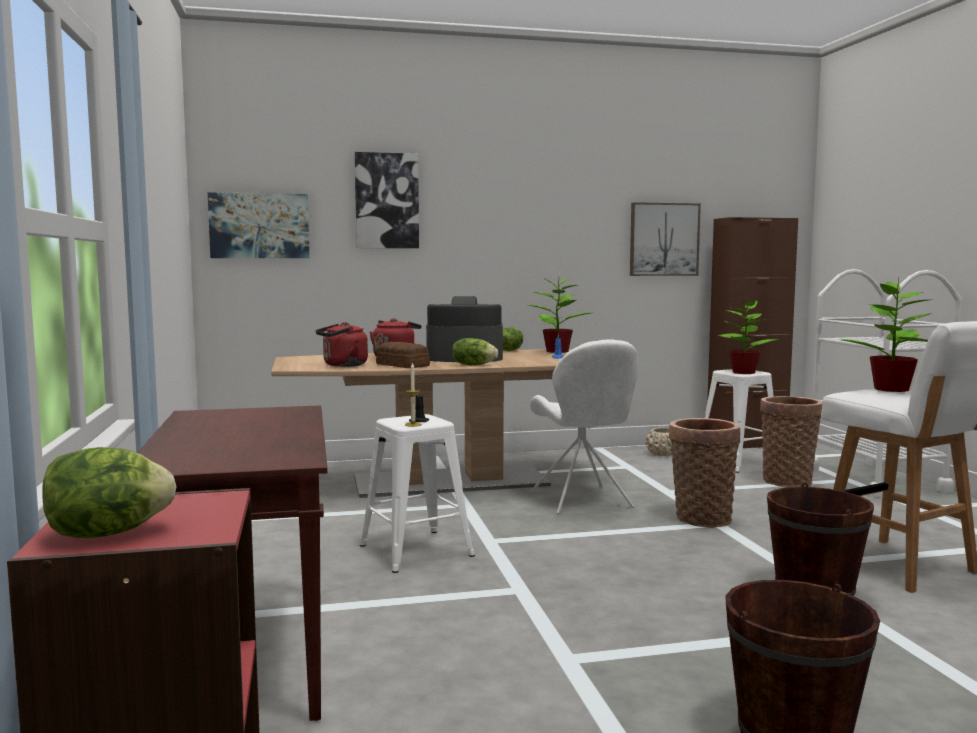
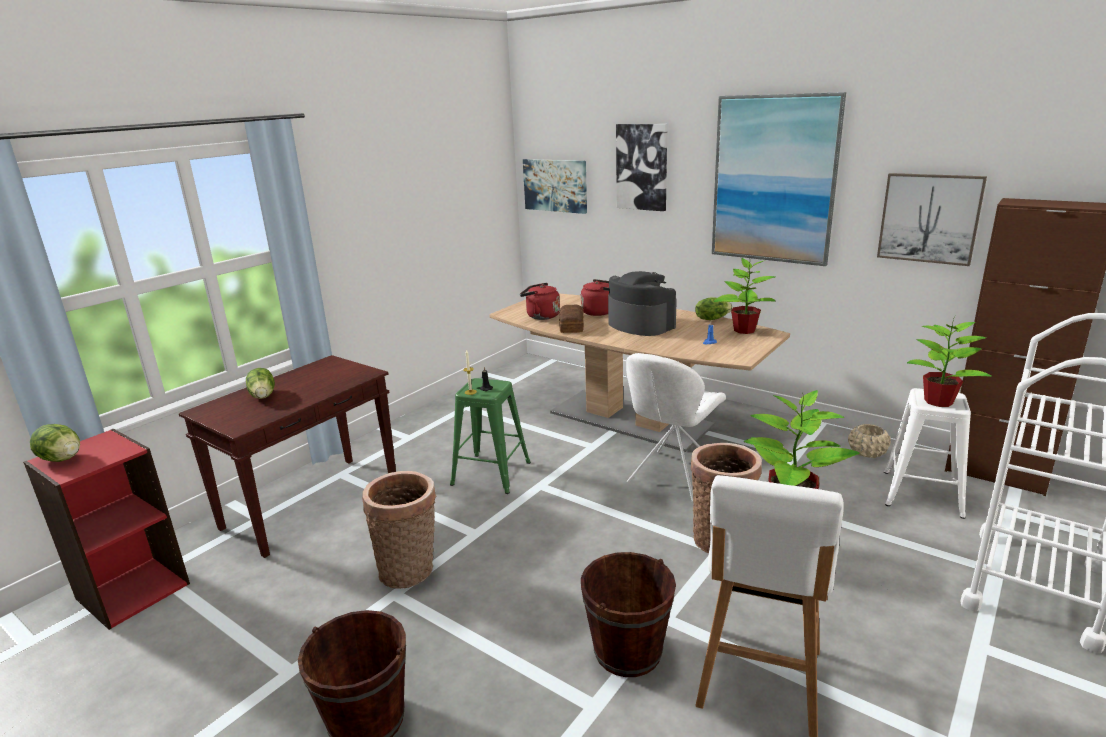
camera: 50 degrees right, 15 degrees up
(415, 551) = (490, 473): white stool -> green stool
(473, 365) = (613, 339): lettuce -> lettuce (263, 396)
(534, 211) = (774, 180): none -> picture
(787, 480) = (915, 539): basket -> basket (410, 570)

